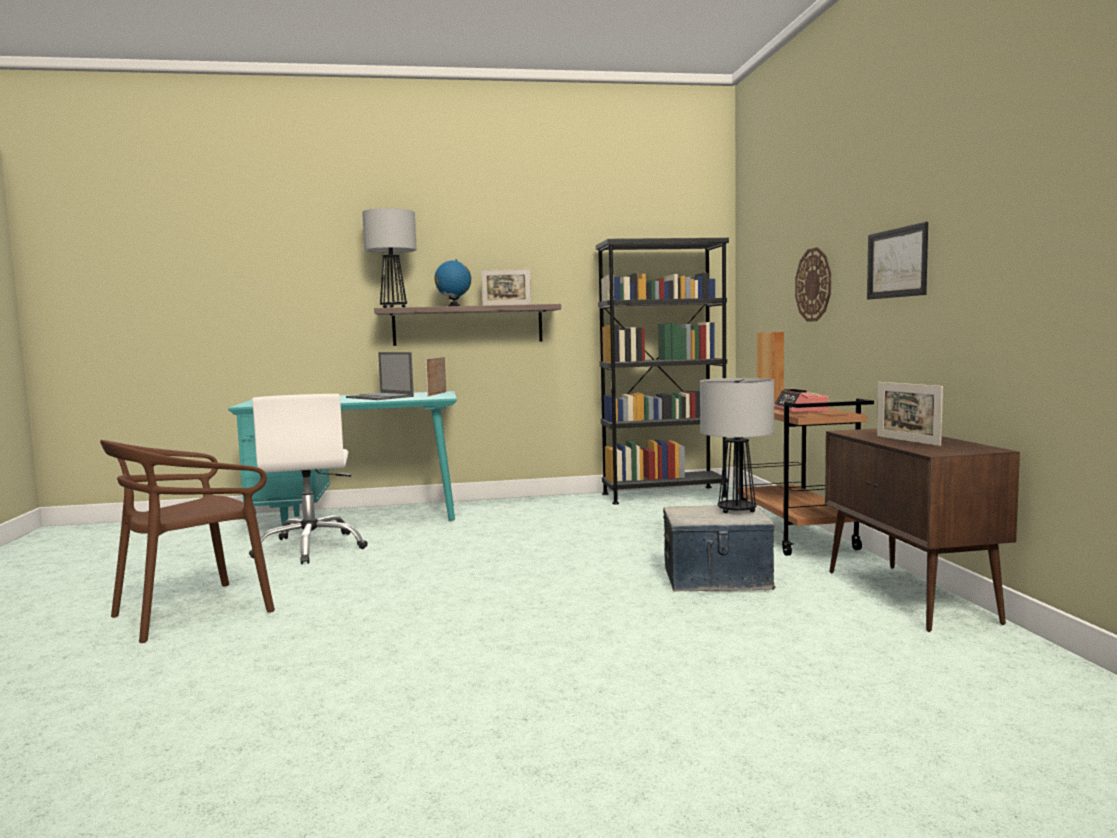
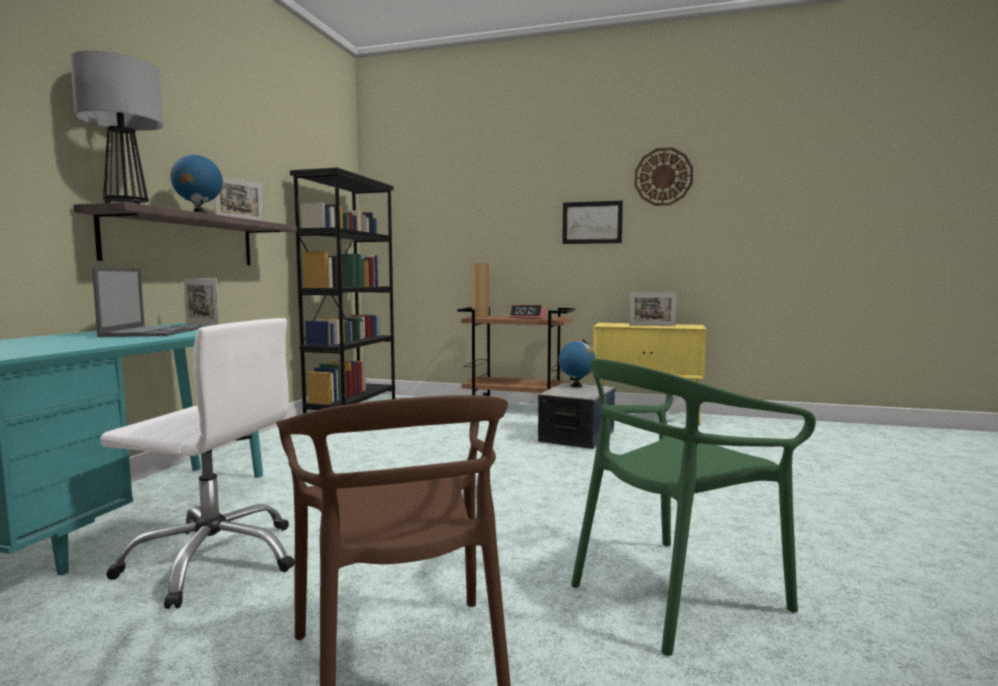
camera: 65 degrees left, 0 degrees up
(307, 667) = (675, 593): none -> green chair
(380, 397) = (153, 332): laptop -> laptop turned 75 degrees counterclockwise
(736, 510) = (576, 386): table lamp -> globe
(813, 285) = (492, 231): wall clock -> wall clock (663, 177)
(910, 596) = (647, 416): brown cabinet -> yellow cabinet

